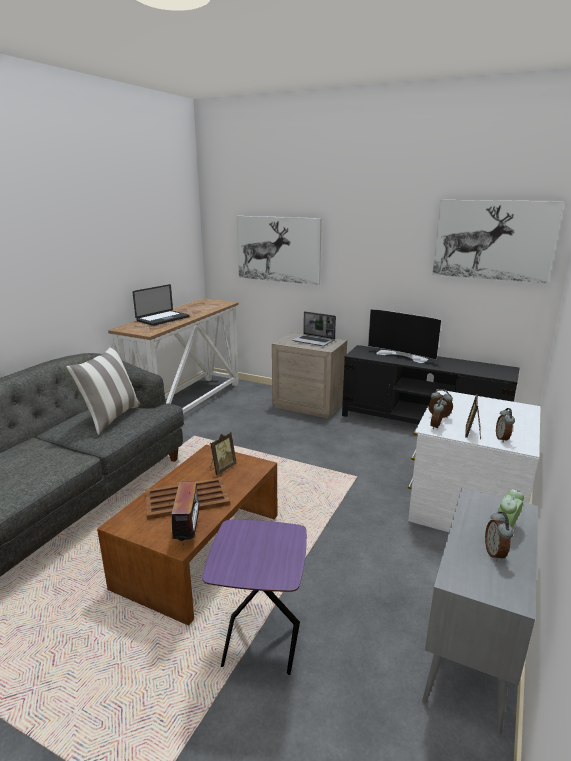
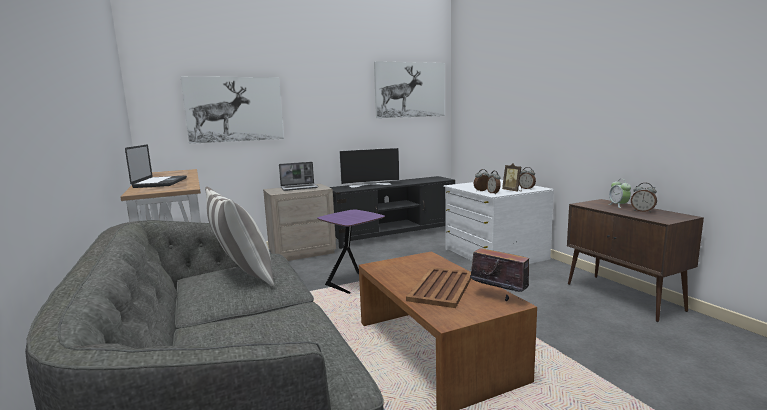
camera: 50 degrees left, 10 degrees down
(222, 468) = (411, 267): picture frame -> none
(260, 646) = (578, 357): purple side table -> purple side table (354, 284)
(470, 653) = (624, 297): grey cabinet -> brown cabinet

